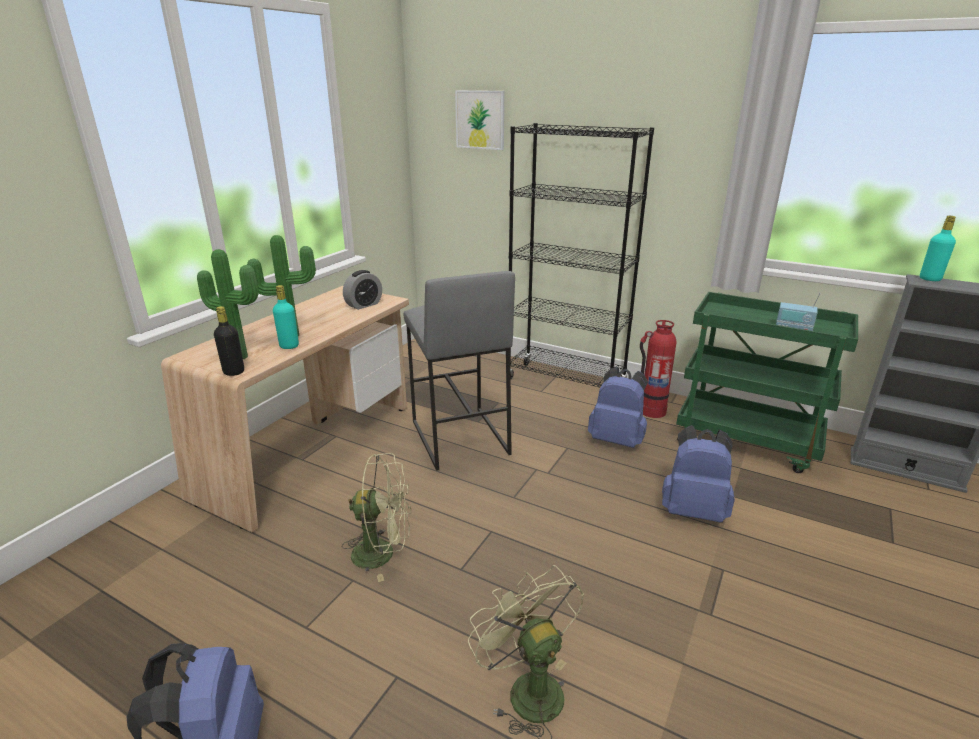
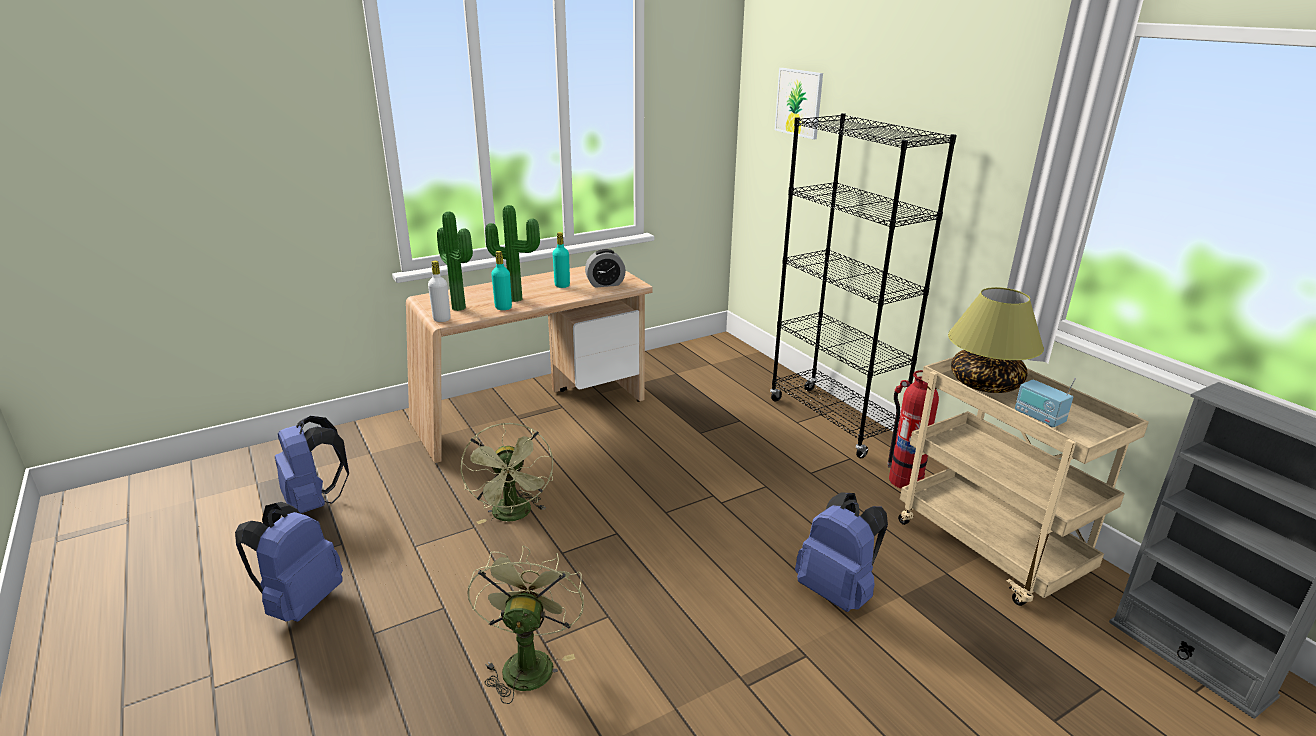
camera: 30 degrees right, 0 degrees up
(234, 372) = (441, 319): black bottle -> white bottle
(383, 553) = (514, 516): green fan -> green fan turned 45 degrees clockwise
(458, 437) = (667, 442): grey stool -> none
(617, 439) = (829, 496): blue backpack -> blue backpack (315, 503)
(733, 315) = (985, 383): none -> table lamp
(747, 441) = (991, 550): green cart -> beige cart
(930, 279) = (1238, 395): turquoise bottle -> turquoise bottle (562, 285)

